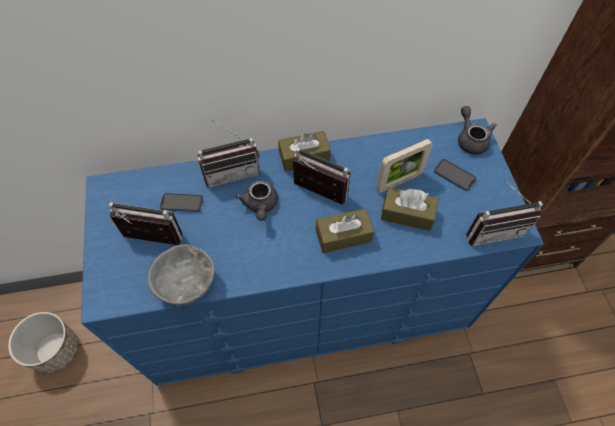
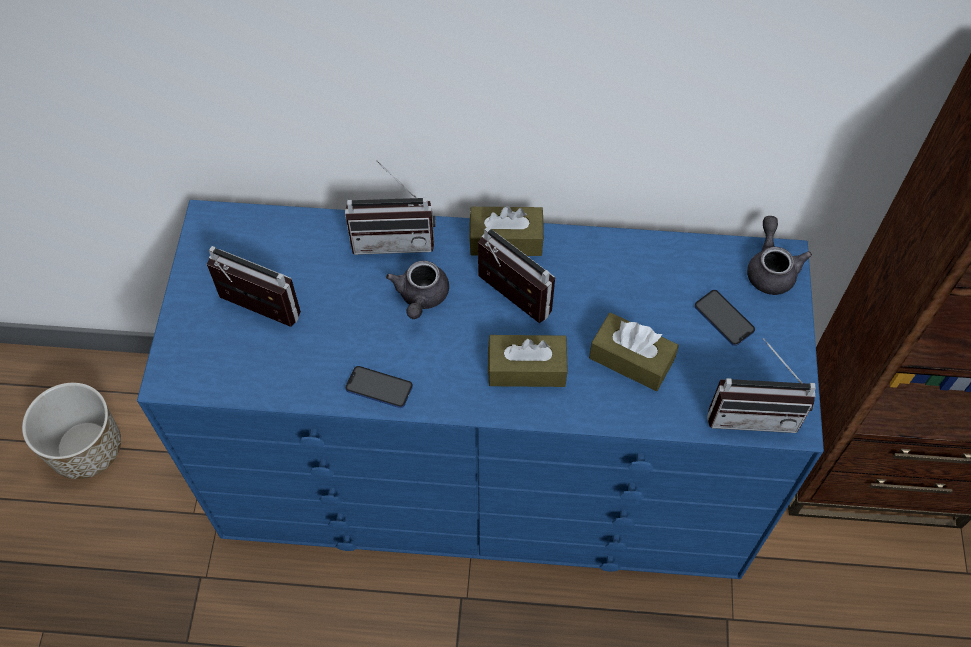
camera: 15 degrees right, 0 degrees up
(182, 203) = (311, 268): phone -> phone (379, 388)
(187, 283) = (289, 381): grey bowl -> none
(399, 181) = (636, 308): picture frame -> none

